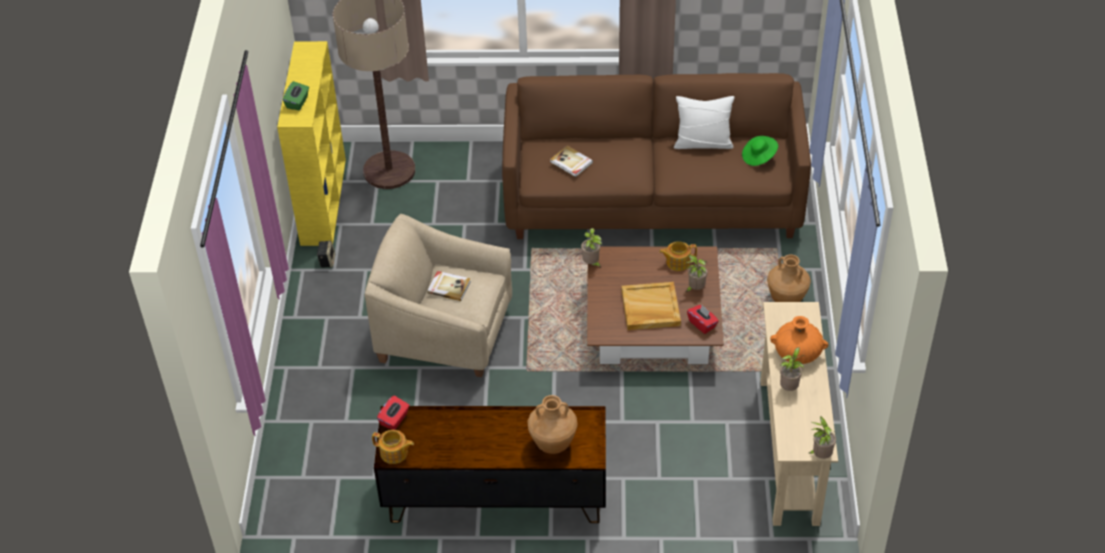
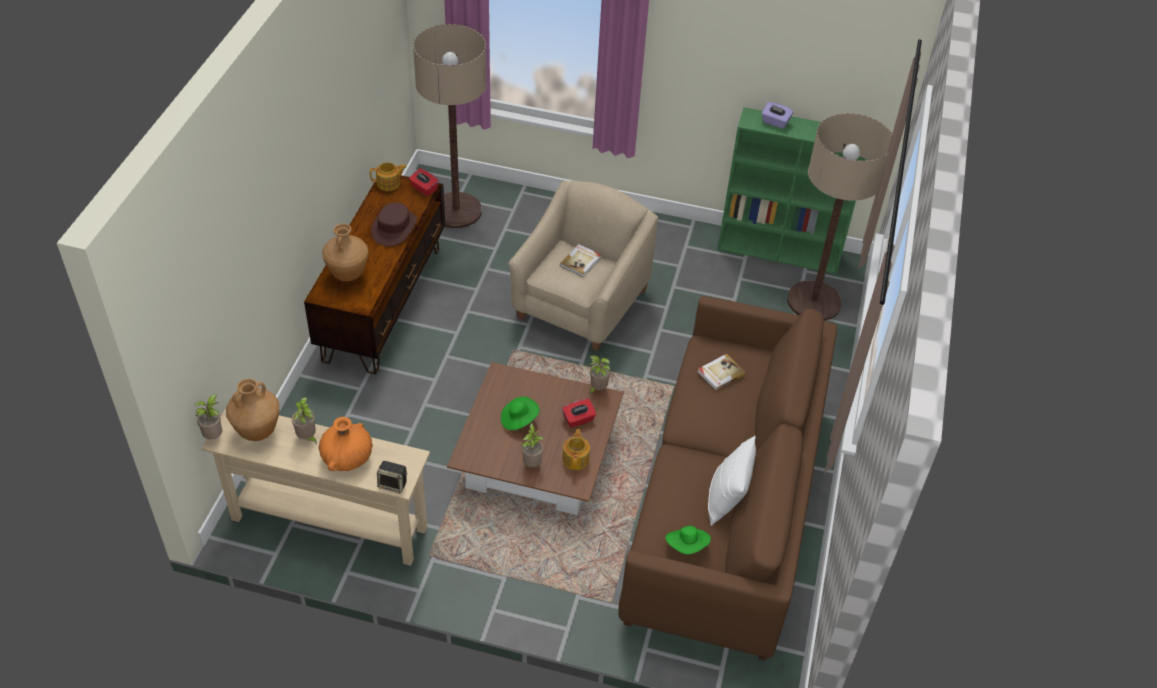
camera: 100 degrees right, 0 degrees up
(297, 102) = (775, 122): green tissue box -> purple tissue box
(323, 200) = (780, 251): yellow bookcase -> green bookcase
(326, 472) = (456, 211): none -> floor lamp
(327, 261) = (698, 243): speaker -> speaker (393, 484)
(394, 453) = (389, 183): teapot -> teapot turned 135 degrees counterclockwise
(467, 427) = (394, 228): none -> brown hat
(650, 308) = (518, 419): beige tray -> green hat
(702, 324) = (480, 456): red tissue box -> red tissue box (578, 419)
(786, 299) = (529, 586): brown vase -> brown vase (258, 431)

